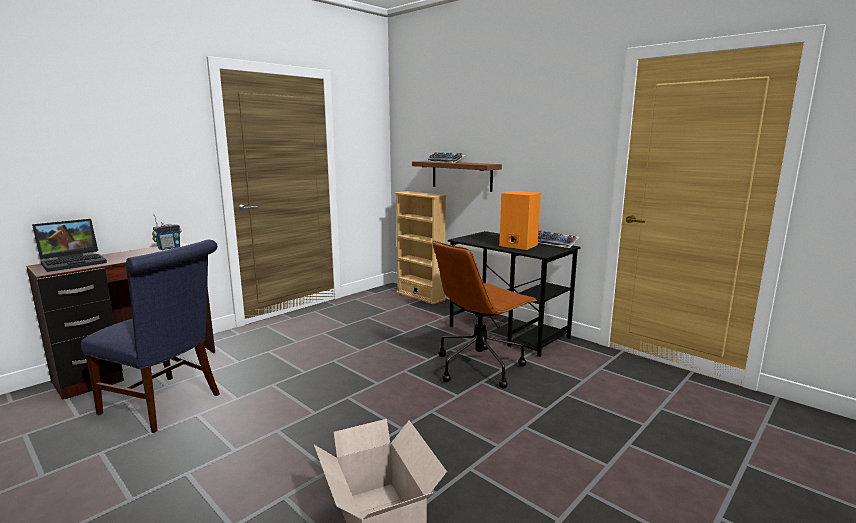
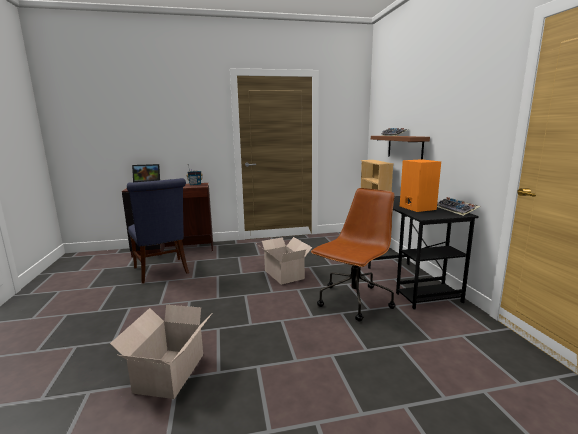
camera: 35 degrees right, 0 degrees up
(363, 357) = (283, 274): none -> cardboard box
(479, 366) = (354, 302): brown office chair -> brown office chair turned 135 degrees clockwise

